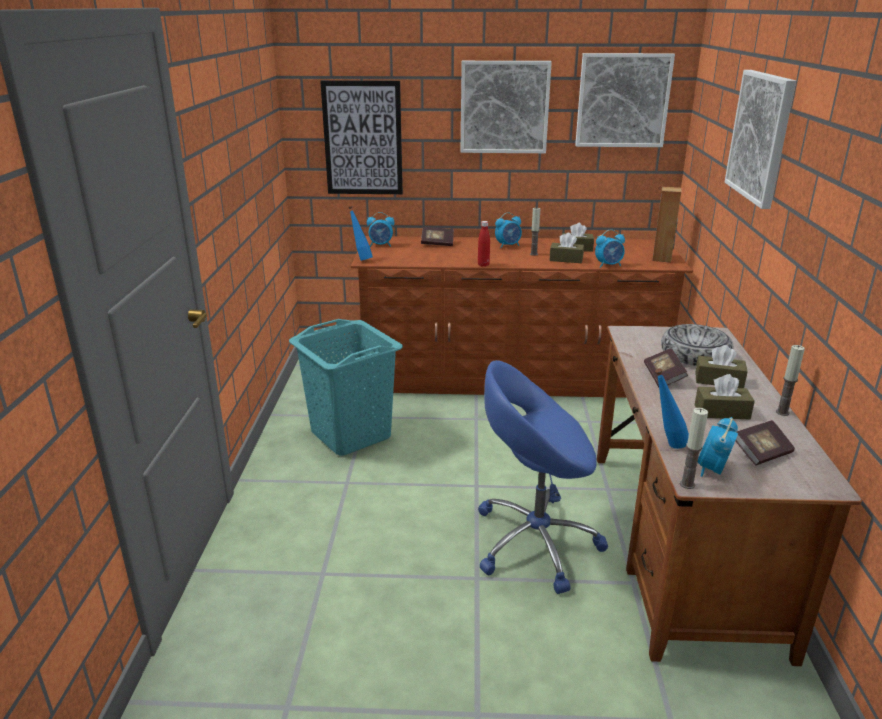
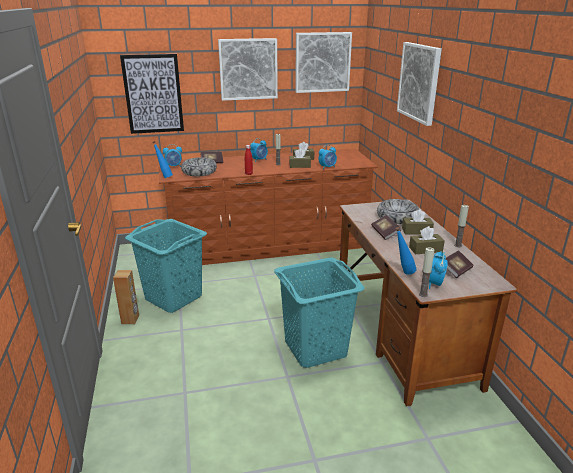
camera: 15 degrees left, 0 degrees up
(412, 256) = (199, 172): none -> bowl
(532, 542) = (315, 348): blue office chair -> turquoise laundry basket
(662, 258) = (357, 160): brown speaker -> brown speaker (130, 319)

